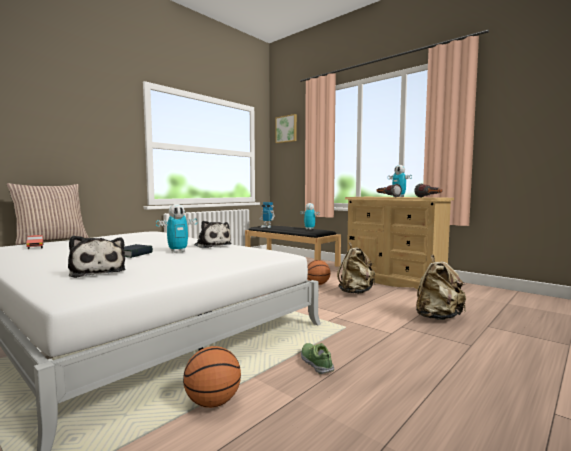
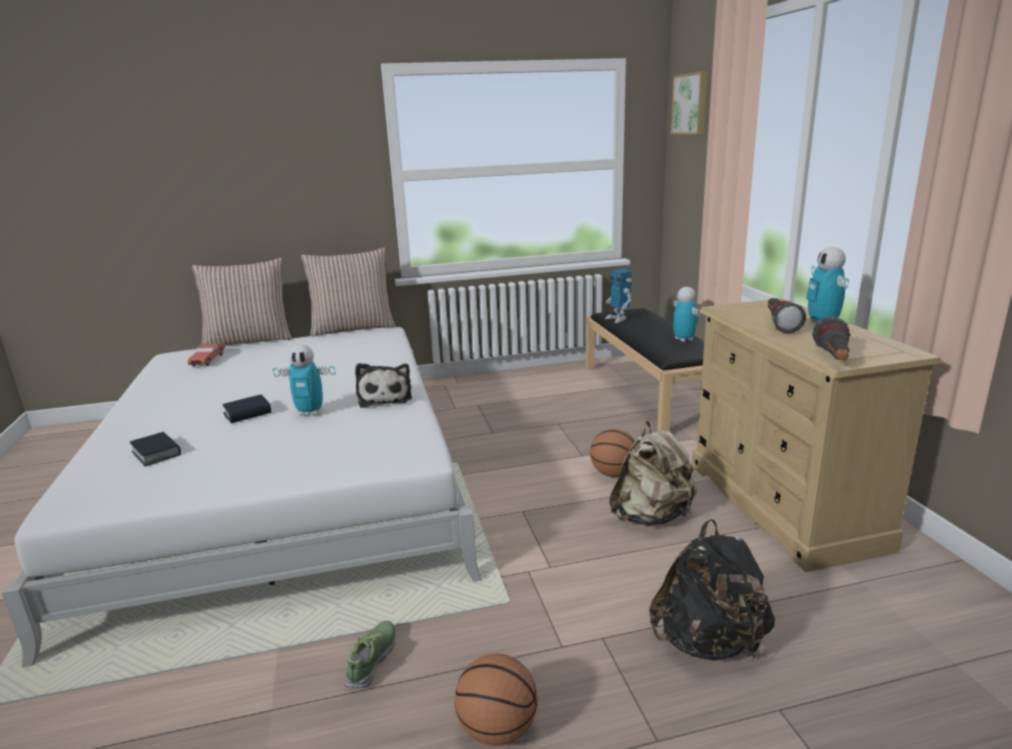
camera: 35 degrees right, 15 degrees up
(97, 272) = (156, 453): plush toy -> book
(126, 232) = (353, 328): none -> pillow
(213, 402) = (196, 670): basketball -> basketball (497, 729)
(438, 317) = (708, 642): beige backpack -> black backpack

